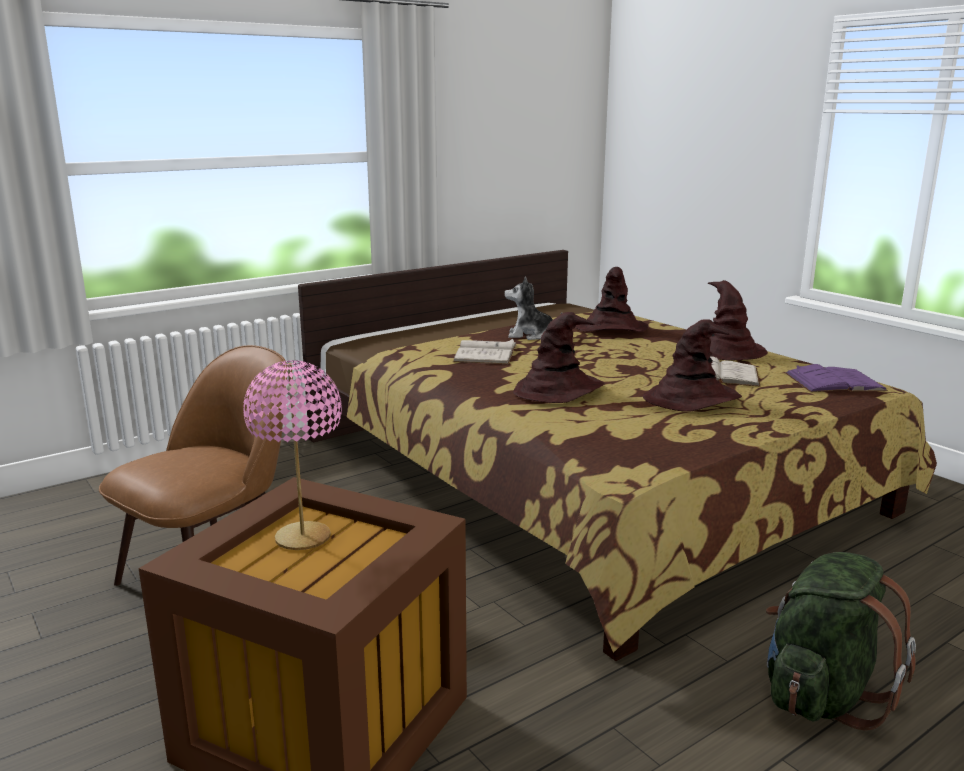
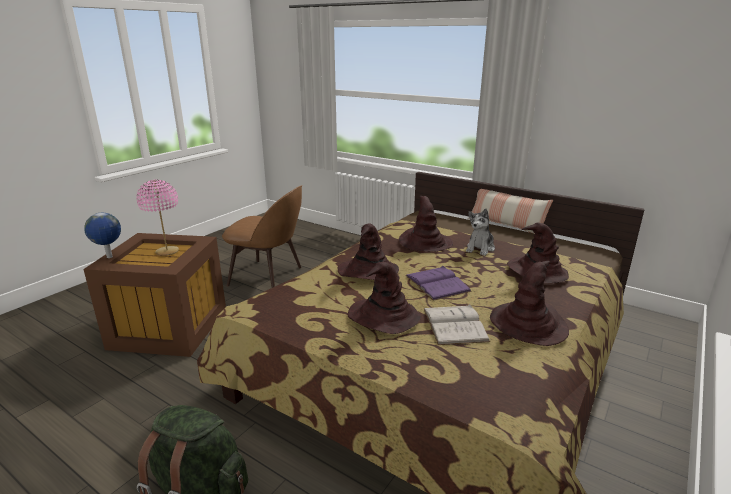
camera: 70 degrees right, 5 degrees up
(288, 599) = (109, 257): none -> globe
(454, 318) = (506, 225): none -> pillow
(485, 352) = (425, 242): white book -> brown hat
(530, 335) = (480, 248): plush toy -> plush toy turned 135 degrees counterclockwise
(834, 382) = (491, 387): purple book -> purple book (437, 283)

